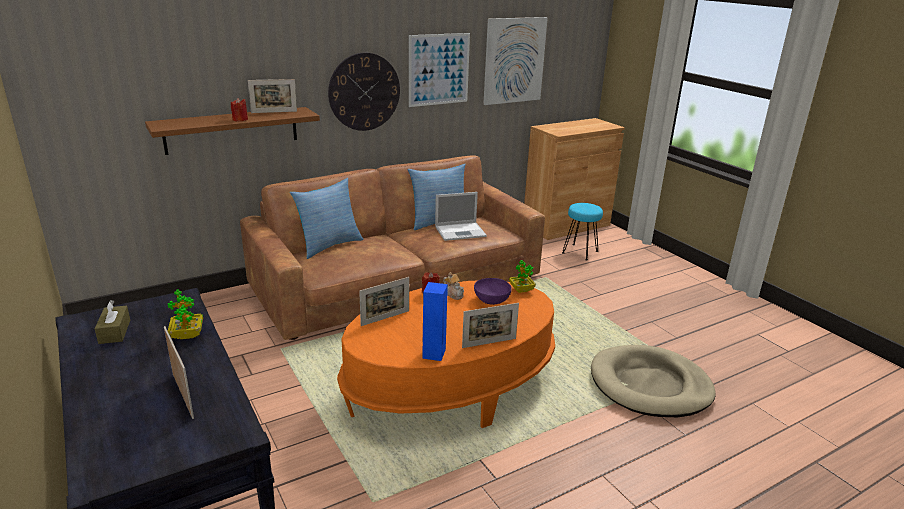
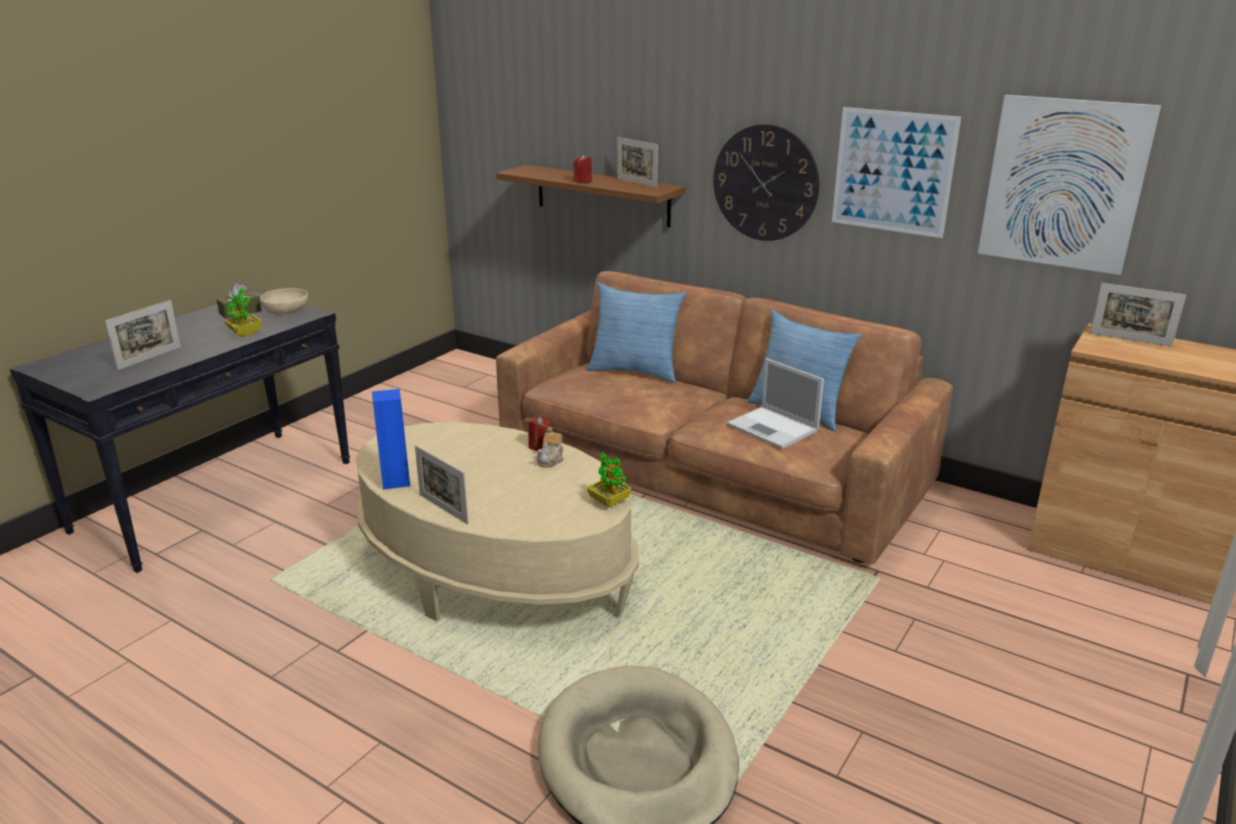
camera: 65 degrees right, 0 degrees up
(160, 308) = (287, 313): none -> beige bowl
(385, 318) = (455, 436): picture frame -> picture frame (1130, 339)
(450, 388) = (495, 572): orange coffee table -> beige coffee table
(491, 300) = (558, 487): purple bowl -> none
(580, 252) = (1033, 595): turquoise stool -> none

